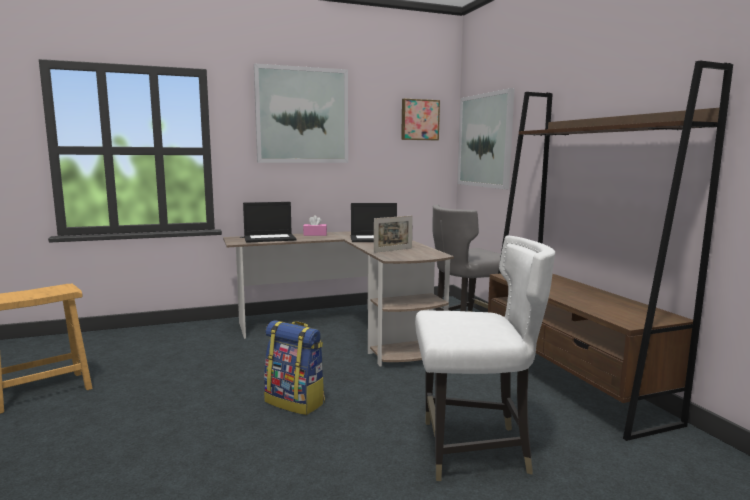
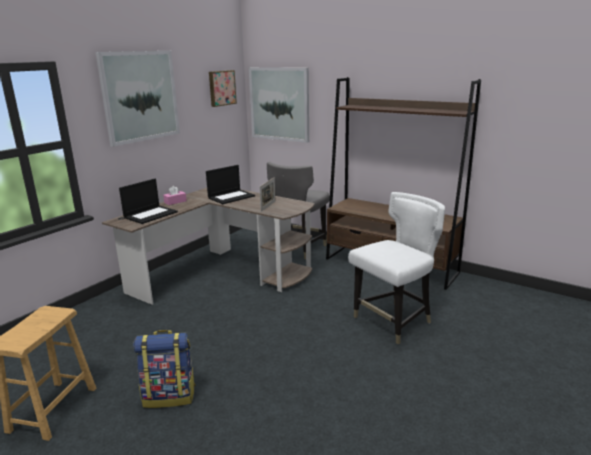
camera: 35 degrees left, 10 degrees up
(296, 402) = (266, 334): backpack -> backpack (170, 396)

